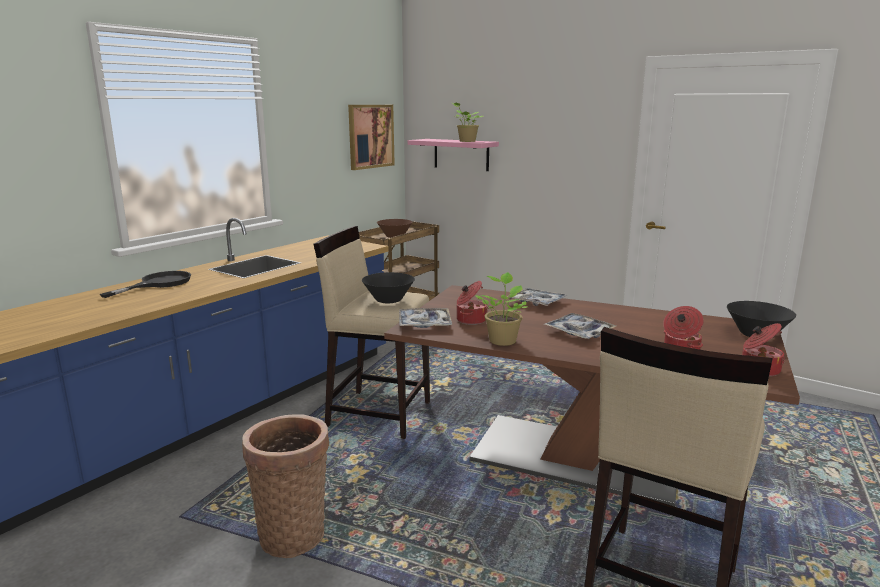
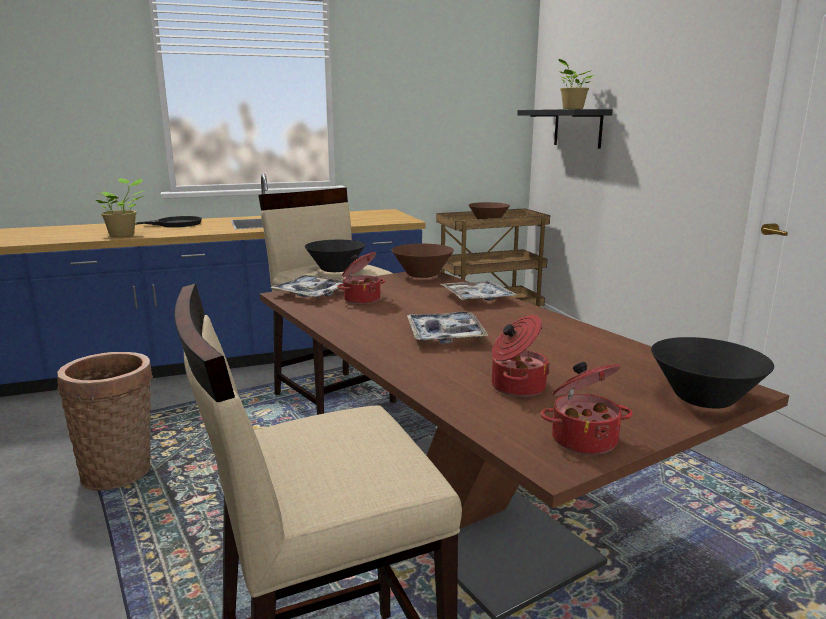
camera: 35 degrees right, 0 degrees up
(370, 136) = (480, 105): picture -> none
(461, 154) = (577, 128): pink shelf -> black shelf
(461, 292) = (422, 275): none -> brown bowl
(502, 340) = (343, 322): potted plant -> potted plant (124, 234)

